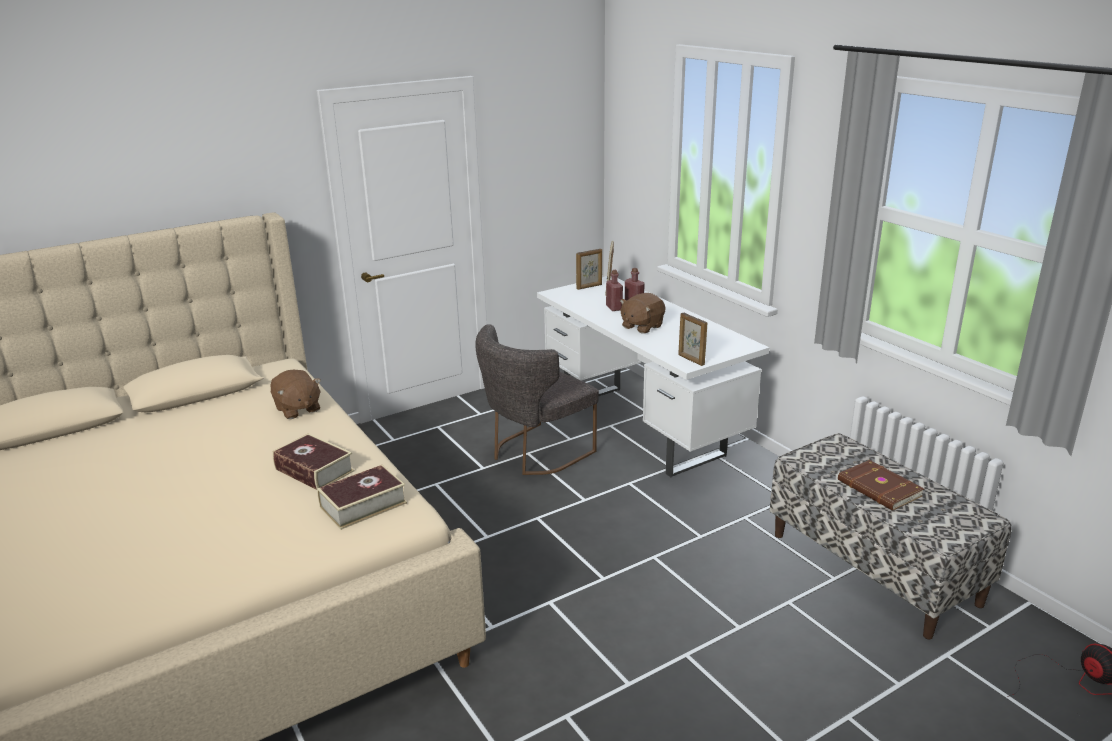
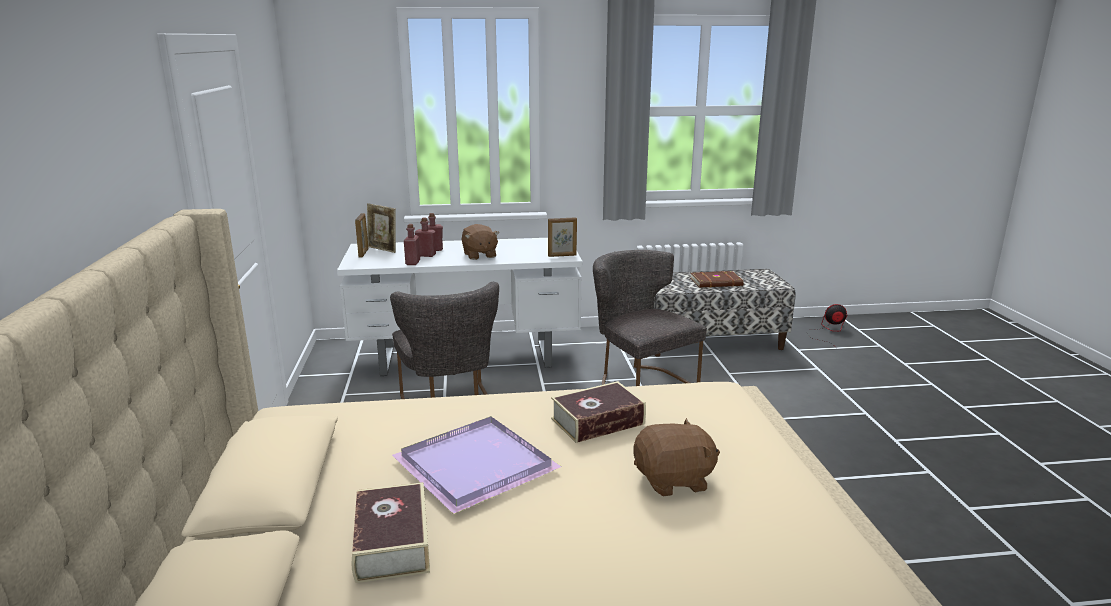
camera: 65 degrees left, 5 degrees down
(227, 443) = (475, 468): none -> purple tray
(297, 409) = (433, 416): brown plush toy -> brown plush toy (673, 480)
(363, 505) = (689, 406): book -> book (392, 542)
(586, 309) = (413, 262): none -> red bottle
(690, 541) = (640, 383): none -> grey chair

